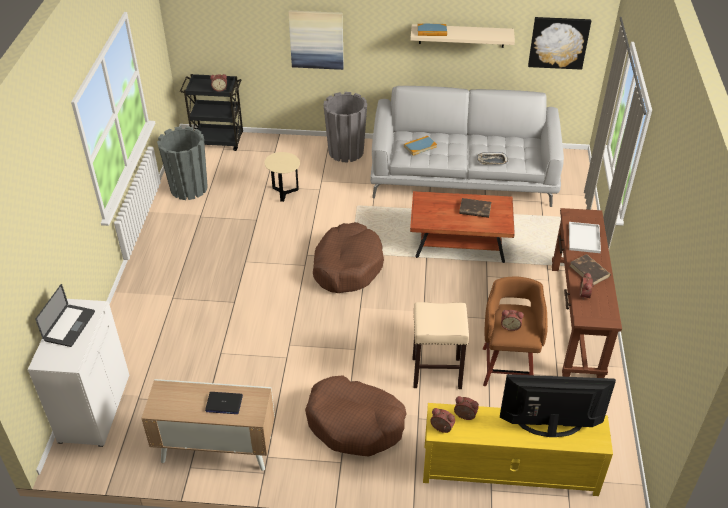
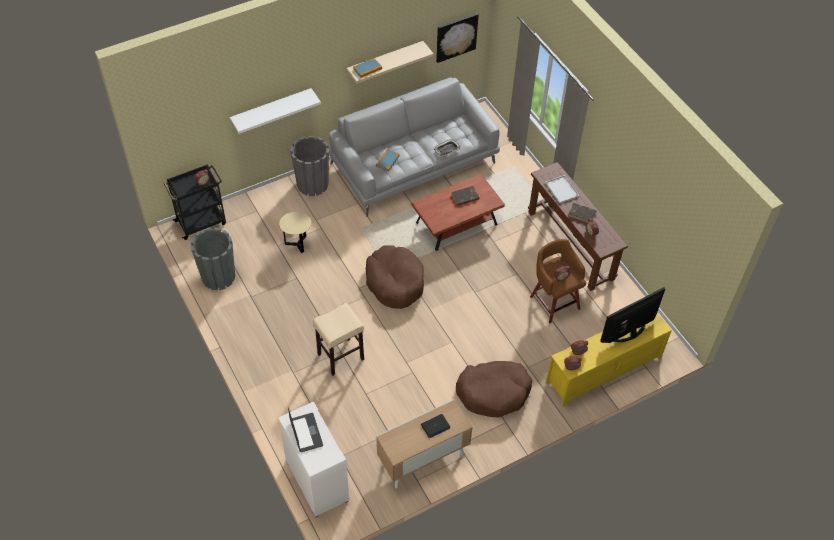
camera: 35 degrees left, 10 degrees up
(316, 39) = (271, 109): picture -> white shelf
(436, 373) = (515, 330): beige stool -> beige stool (340, 357)

